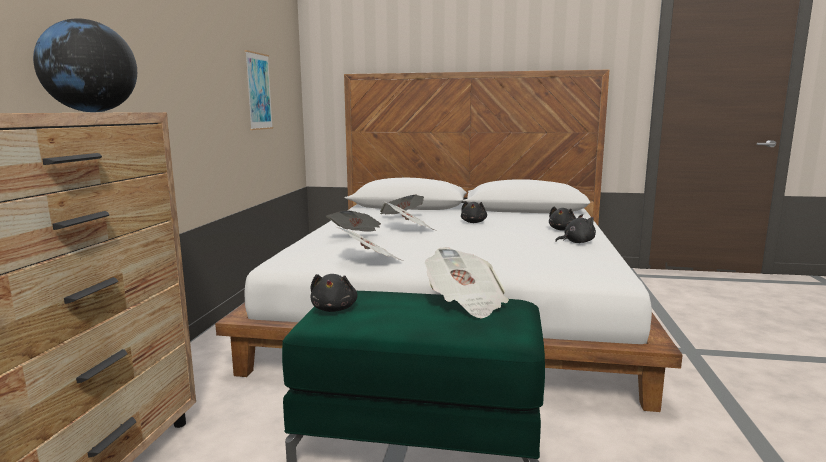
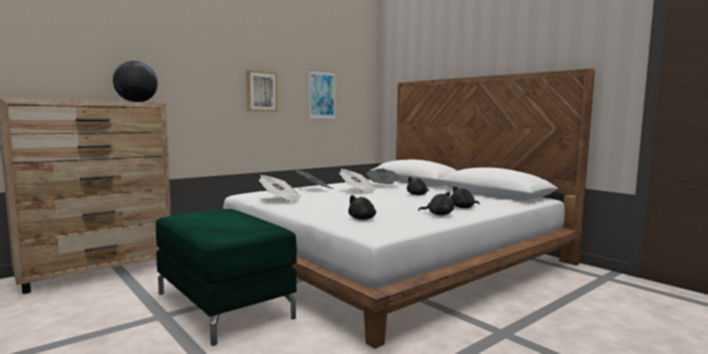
camera: 40 degrees right, 5 degrees down
(201, 85) = (261, 91): none -> picture
(334, 309) = (198, 212): black plush toy -> black plush toy (363, 219)
(466, 303) = (249, 222): newspaper -> none

